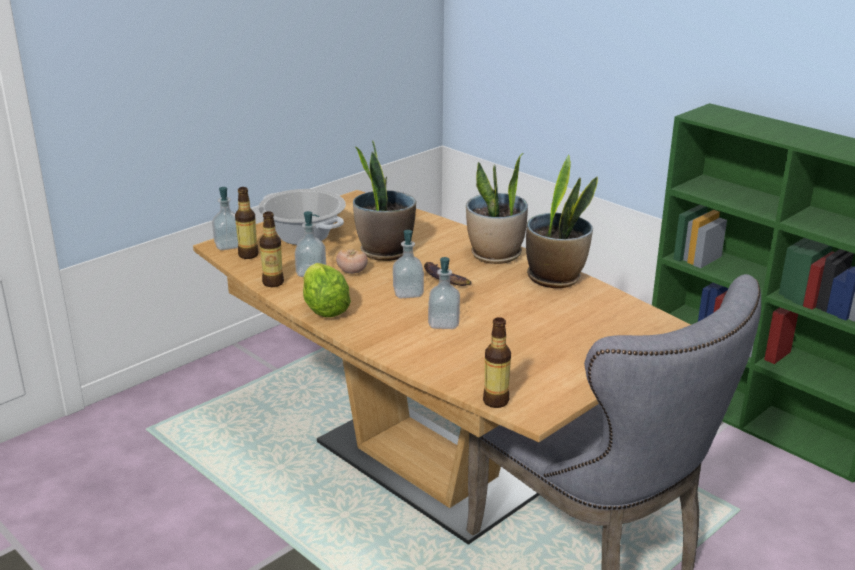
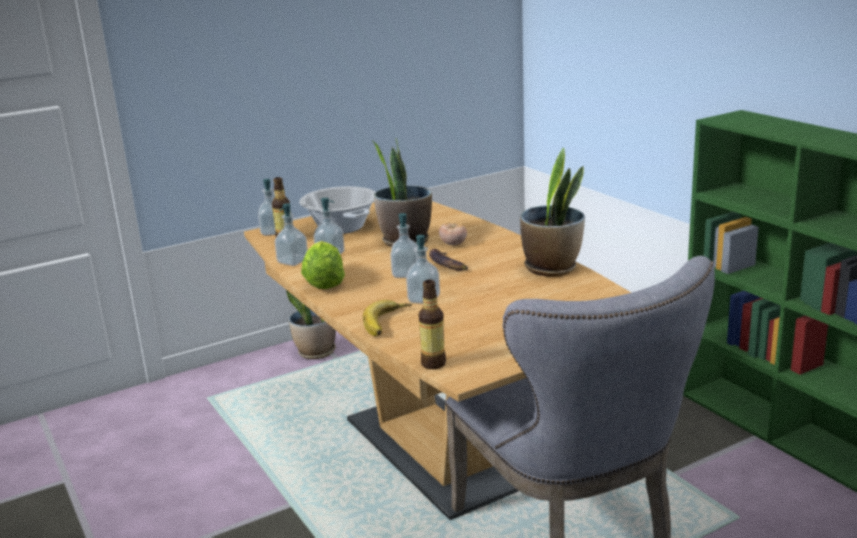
camera: 15 degrees right, 5 degrees down
(273, 283) = (293, 261): bottle -> soap dispenser
(352, 272) = (366, 256): tomato -> tomato (453, 244)
(421, 354) = (388, 323): none -> banana
(495, 255) = (505, 248): potted plant -> potted plant (316, 352)

